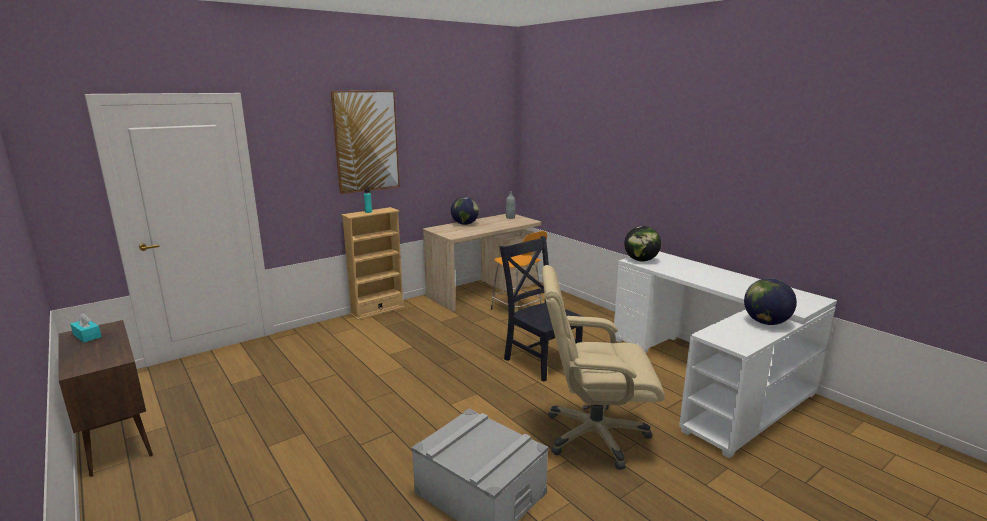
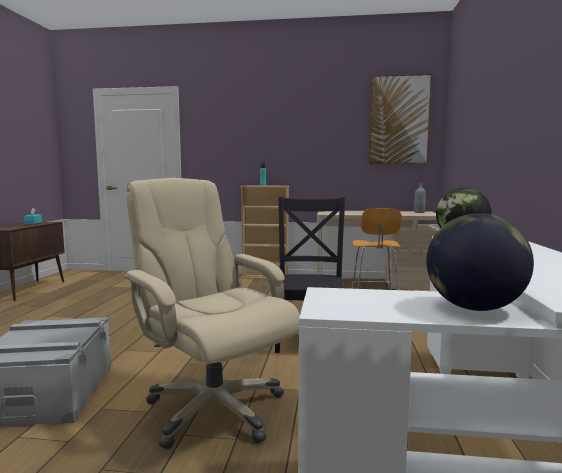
camera: 45 degrees right, 10 degrees down
(366, 141) = (271, 125): picture -> picture (399, 120)
(465, 224) = (361, 211): globe -> none

